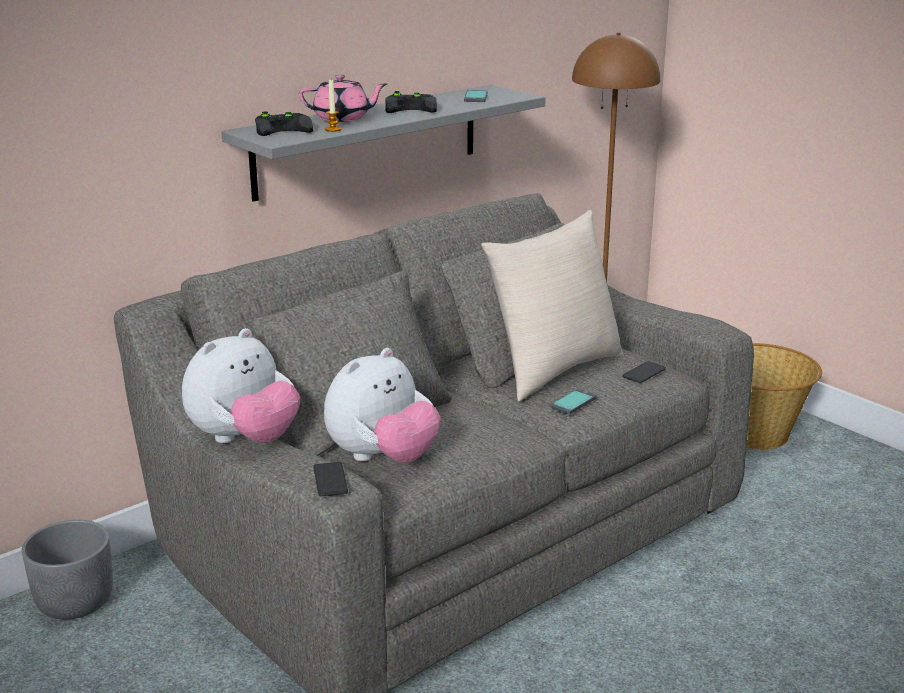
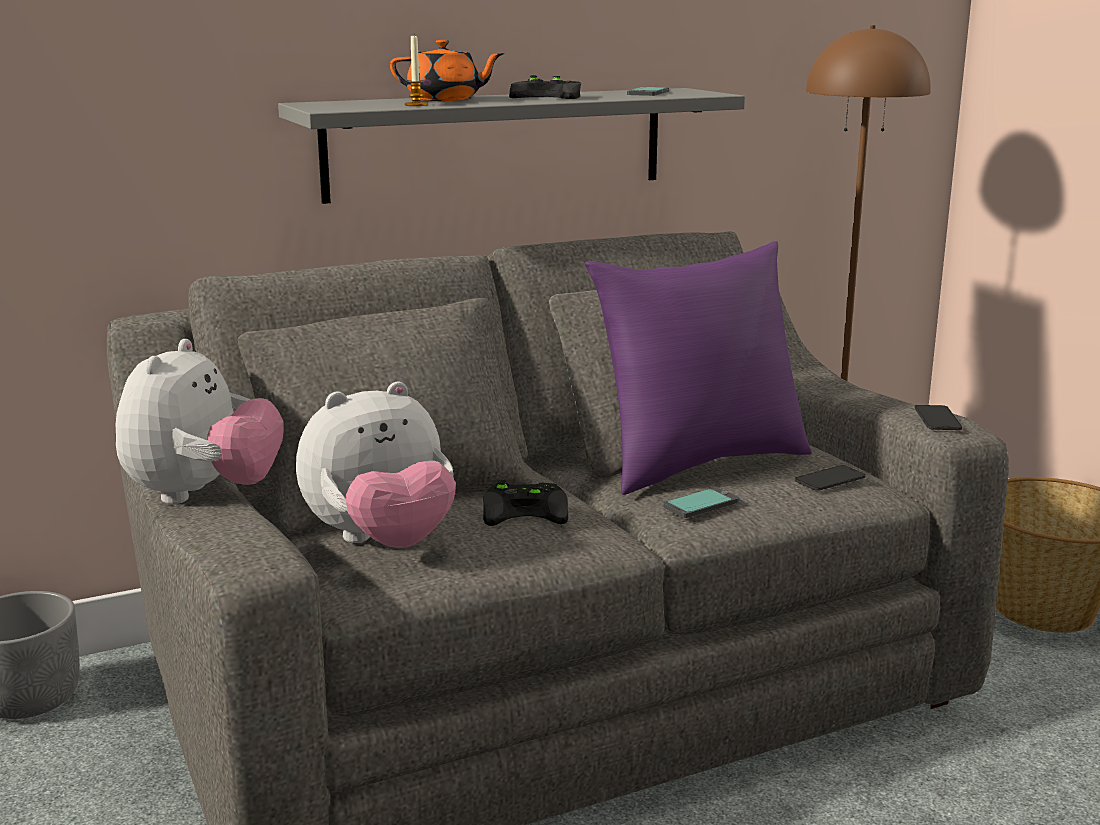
camera: 15 degrees right, 5 degrees down
(244, 440) = (203, 495): plush toy -> plush toy turned 45 degrees counterclockwise
(284, 129) = (356, 103): black game controller -> black game controller (527, 510)
(330, 480) = (250, 550): phone -> phone (937, 418)
(343, 118) = (445, 100): pink teapot -> orange teapot
(553, 369) = (699, 462): beige pillow -> purple pillow

